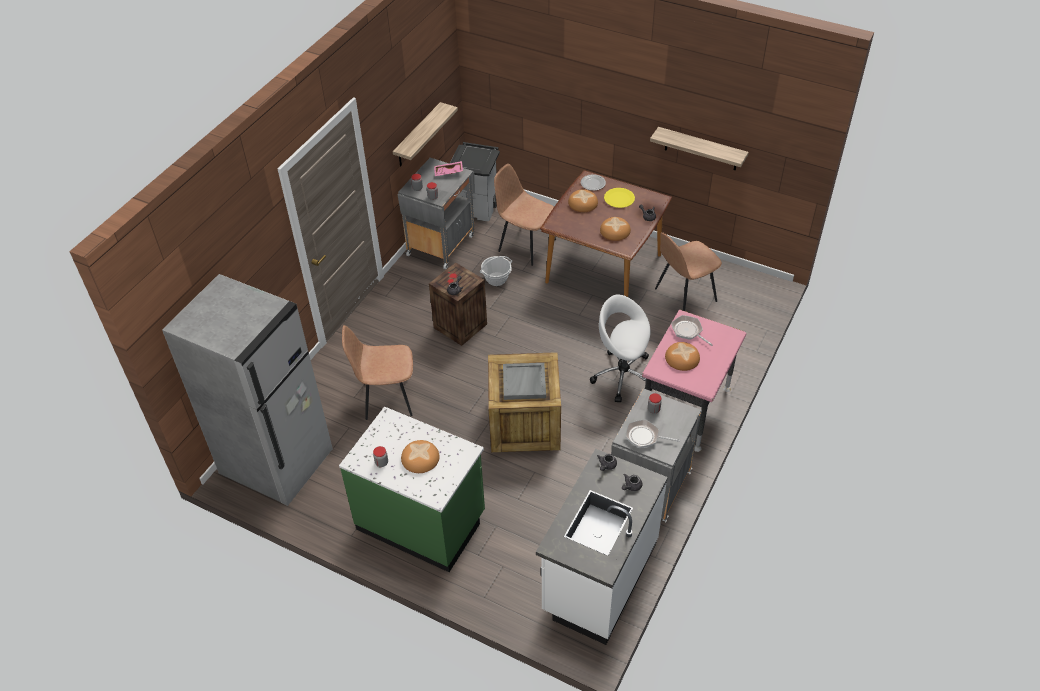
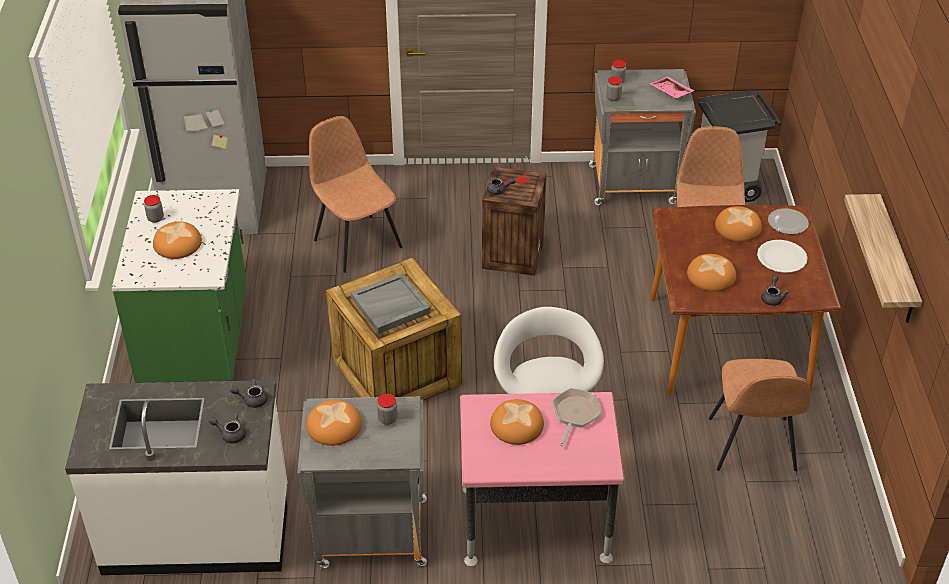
camera: 60 degrees right, 5 degrees down
(418, 136) = (672, 27): shelf -> none
(496, 279) = (618, 253): basket -> none
(619, 198) = (781, 257): yellow plate -> white plate
(645, 437) = (333, 426): frying pan -> bread
(684, 295) = (752, 446): brown chair -> brown chair turned 120 degrees counterclockwise

